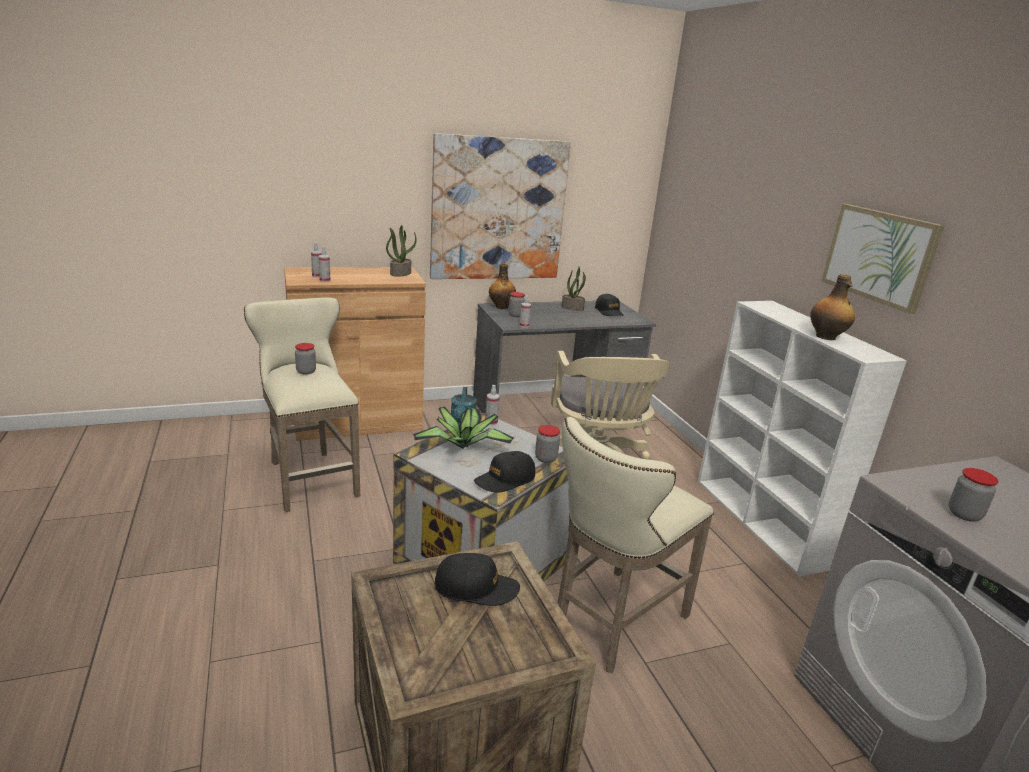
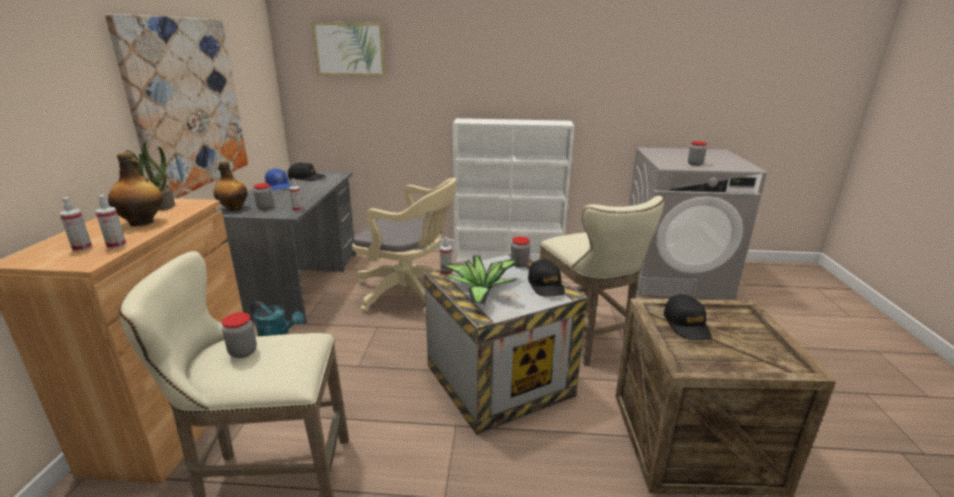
camera: 65 degrees left, 0 degrees up
(476, 588) = (686, 325): black cap -> black cap turned 150 degrees clockwise
(573, 308) = (279, 186): potted plant -> blue cap
(826, 337) = (531, 123): bottle -> bottle (142, 222)
(879, 256) = (533, 66): picture -> picture (350, 49)

